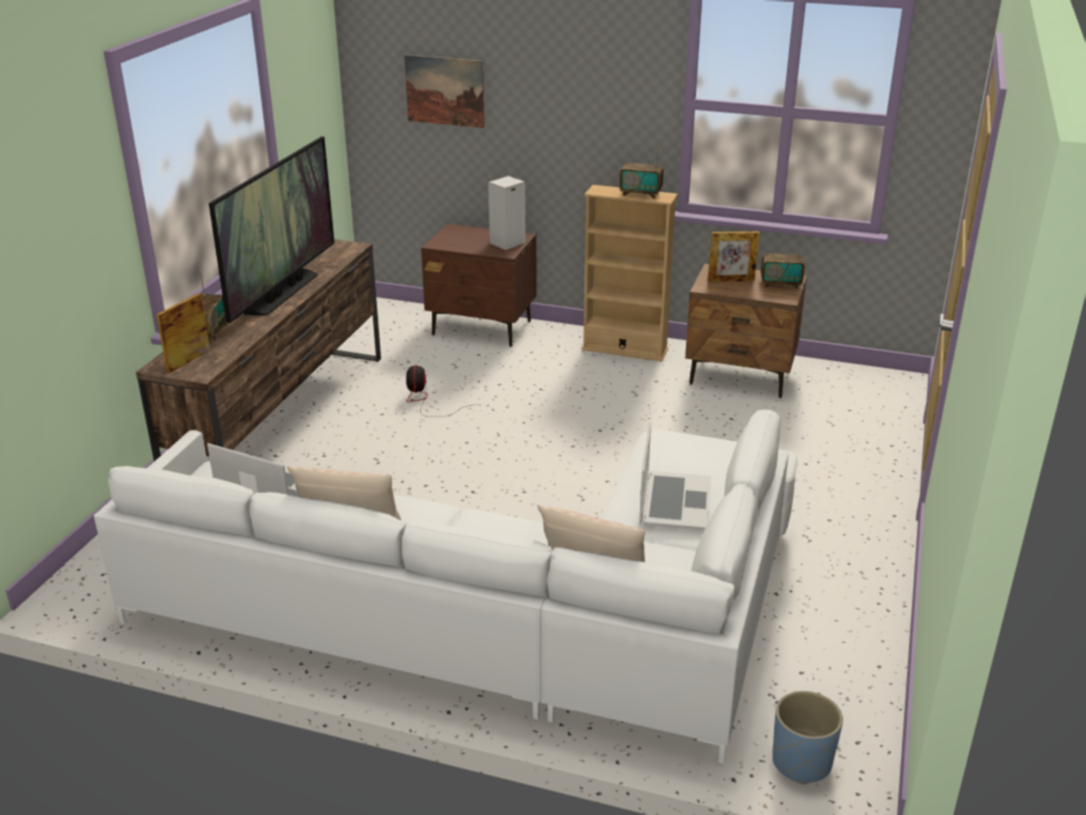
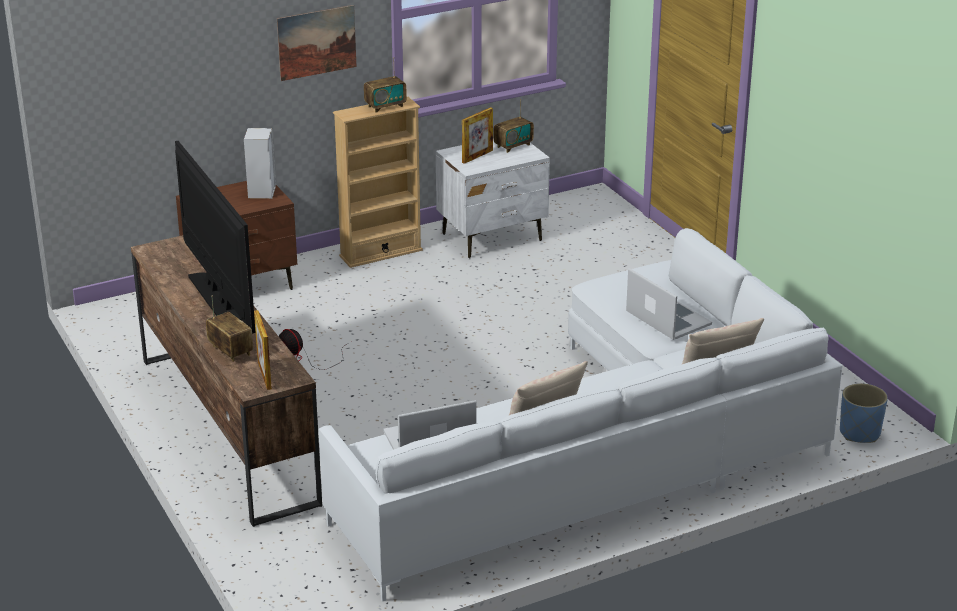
camera: 45 degrees left, 0 degrees up
(445, 91) = (165, 64): picture -> picture (316, 42)
(741, 376) = (493, 237): brown nightstand -> white nightstand

